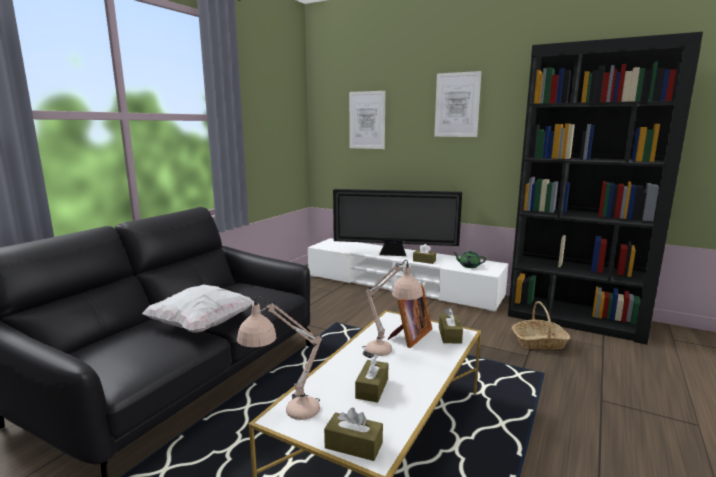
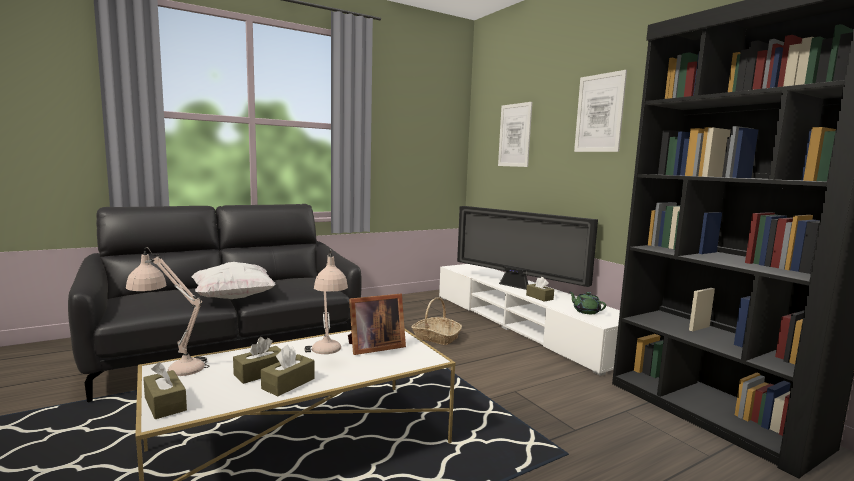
camera: 30 degrees right, 5 degrees down
(449, 335) = (413, 356): brown tissue box -> brown tissue box (288, 383)
(539, 342) = (613, 422): basket -> basket (436, 337)

